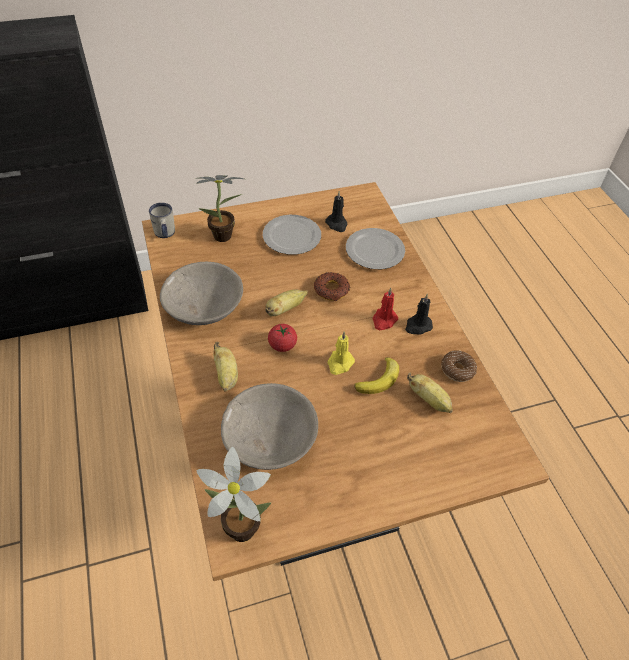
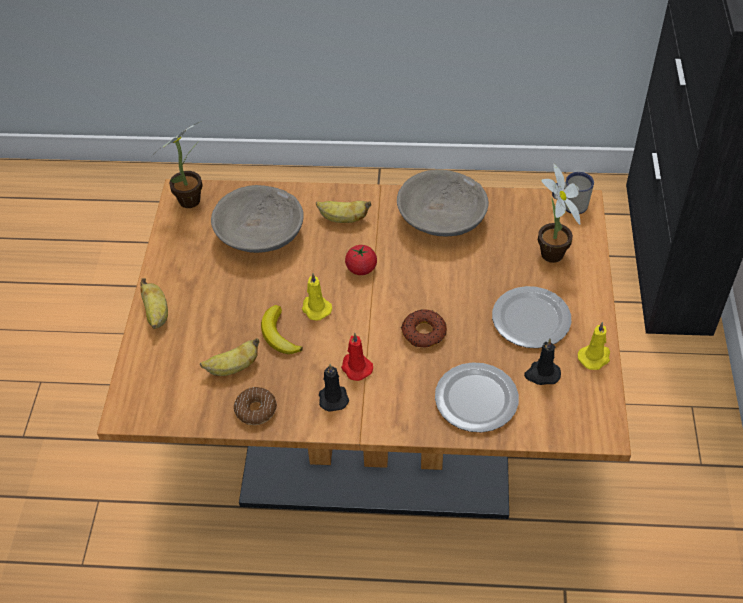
camera: 115 degrees right, 0 degrees up
(285, 309) = (410, 283): banana -> banana (157, 314)
(310, 203) = (595, 357): none -> yellow candle

